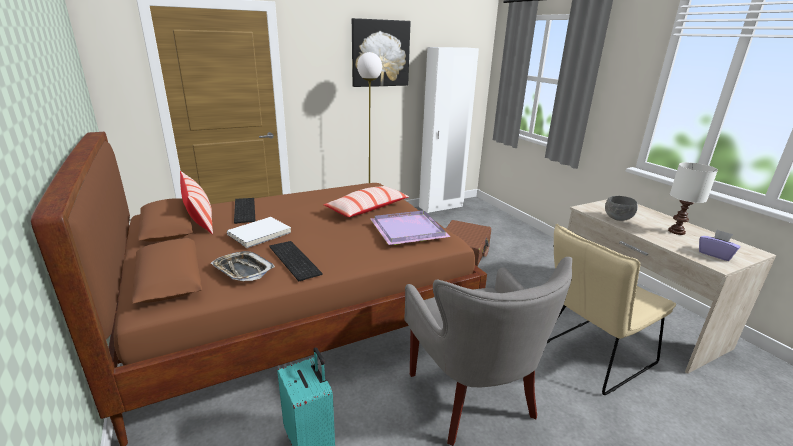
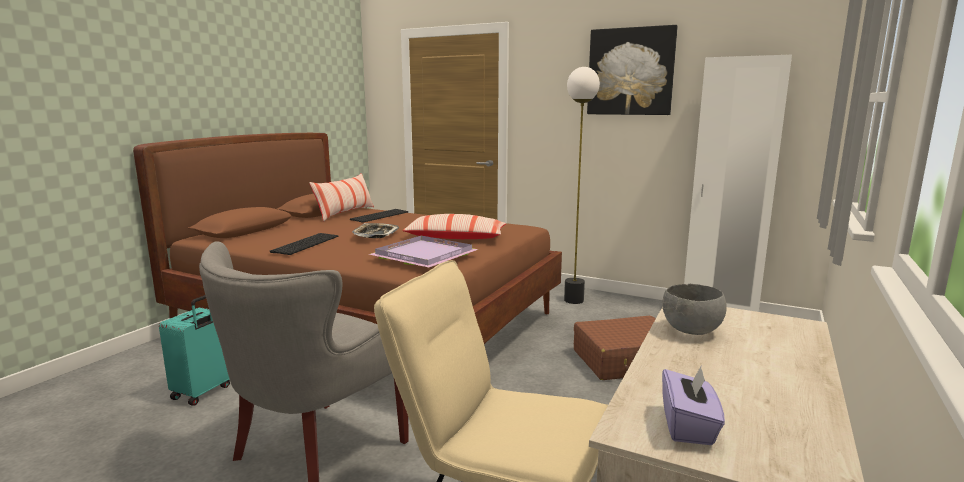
camera: 55 degrees right, 10 degrees down
(243, 270) = (273, 239): tray -> tray (375, 234)
(259, 234) = (339, 228): white book -> none
(677, 232) = (745, 383): white table lamp -> none

